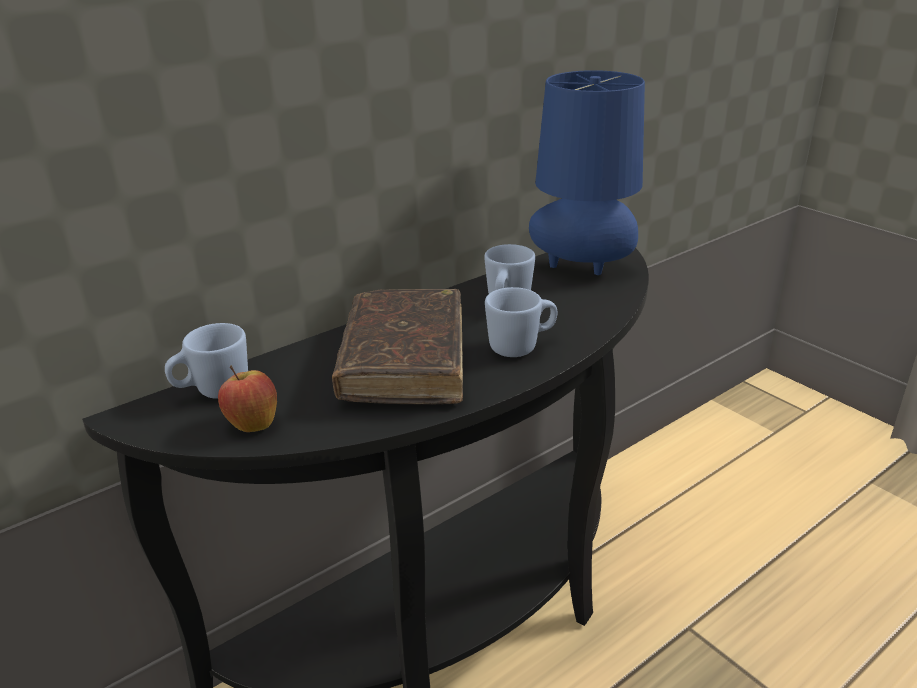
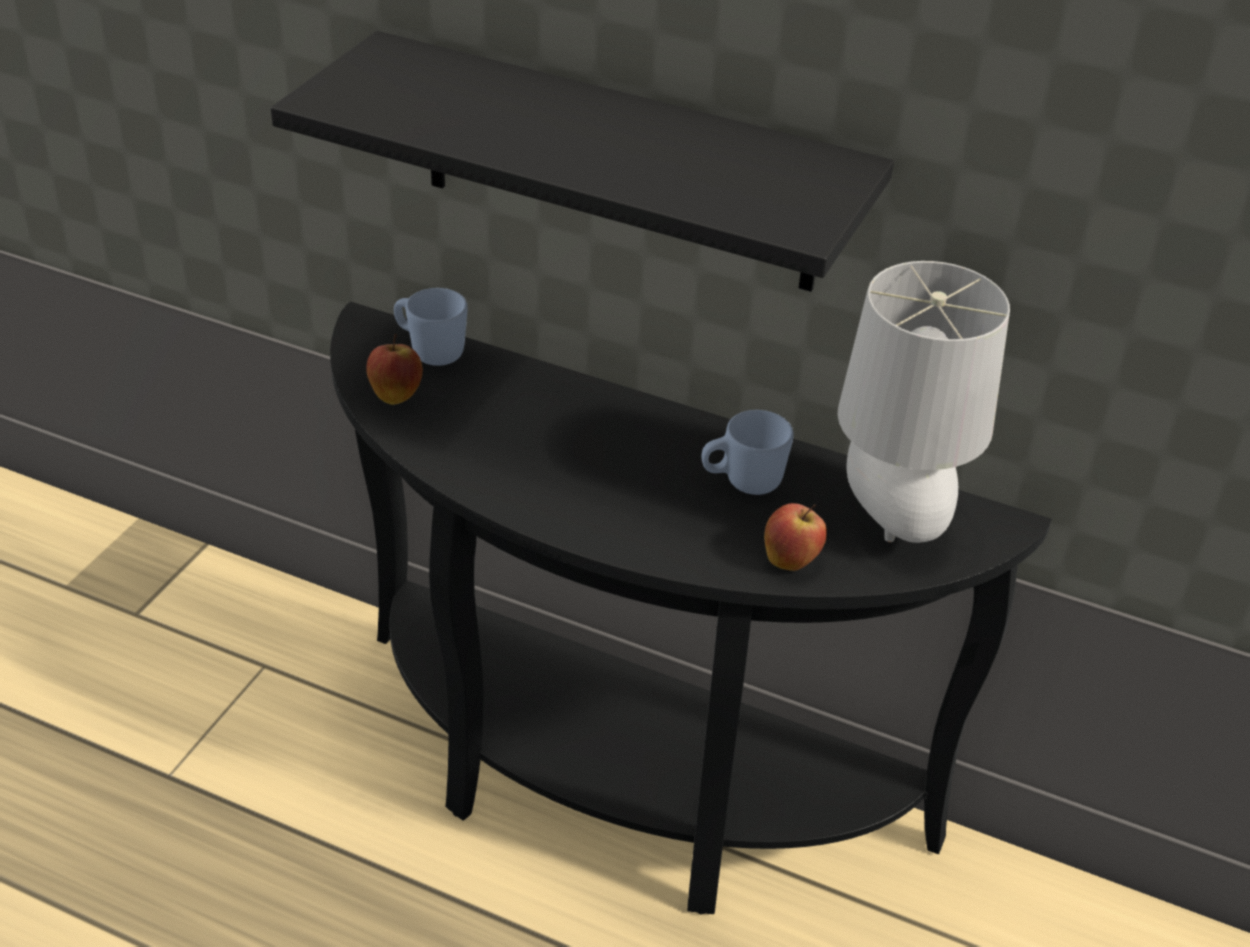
camera: 60 degrees right, 10 degrees up
(310, 125) = (619, 164): none -> black shelf
(404, 361) = (559, 446): brown book -> none
(521, 347) = (647, 521): blue mug -> none
(583, 268) = (895, 521): blue table lamp -> grey table lamp
(598, 307) = (791, 560): none -> apple

